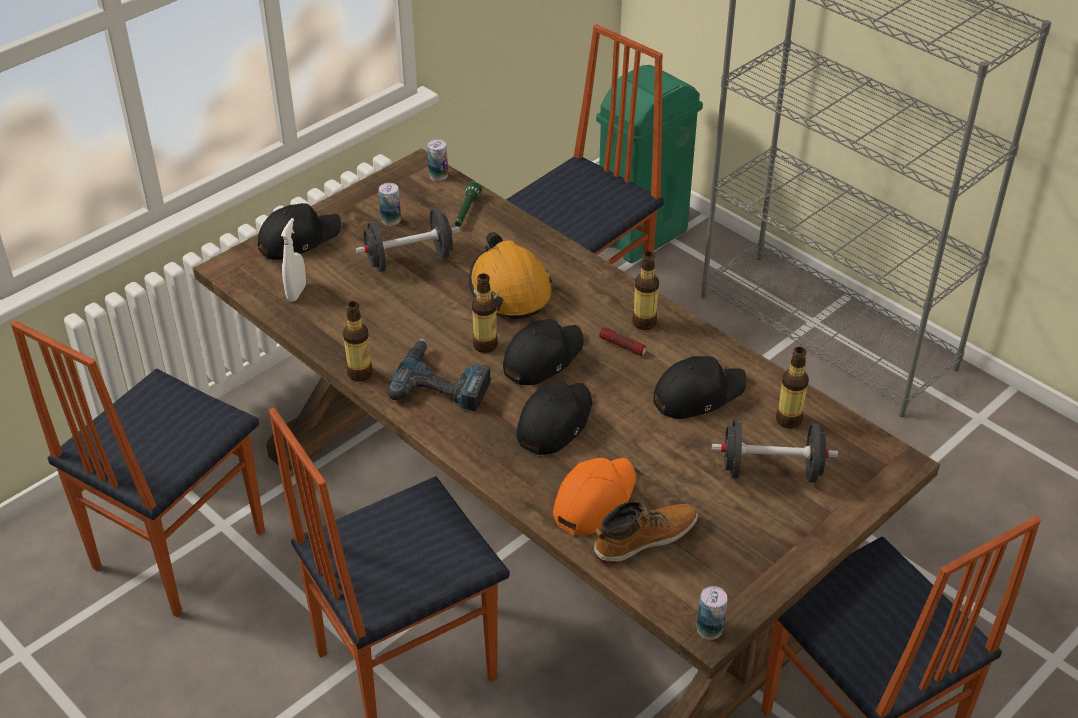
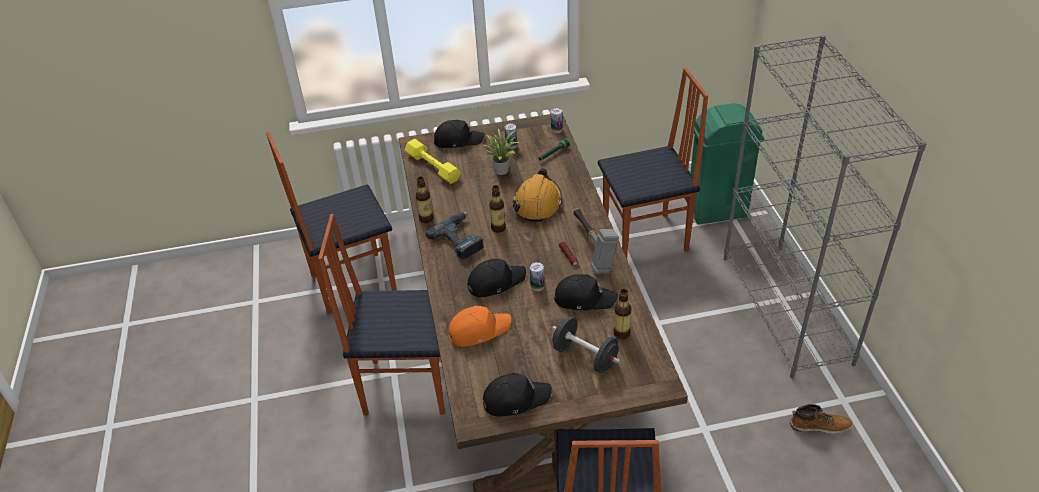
camera: 35 degrees right, 0 degrees up
(296, 292) = (433, 167): white spray bottle -> yellow dumbbell
(409, 259) = (501, 169): black dumbbell -> potted plant
(542, 358) = (520, 246): black cap -> black cap (515, 399)
(644, 322) = (592, 248): bottle -> hammer
(644, 538) = (485, 361): boot -> boot (819, 426)
(709, 629) = (474, 422): can -> can (537, 286)

